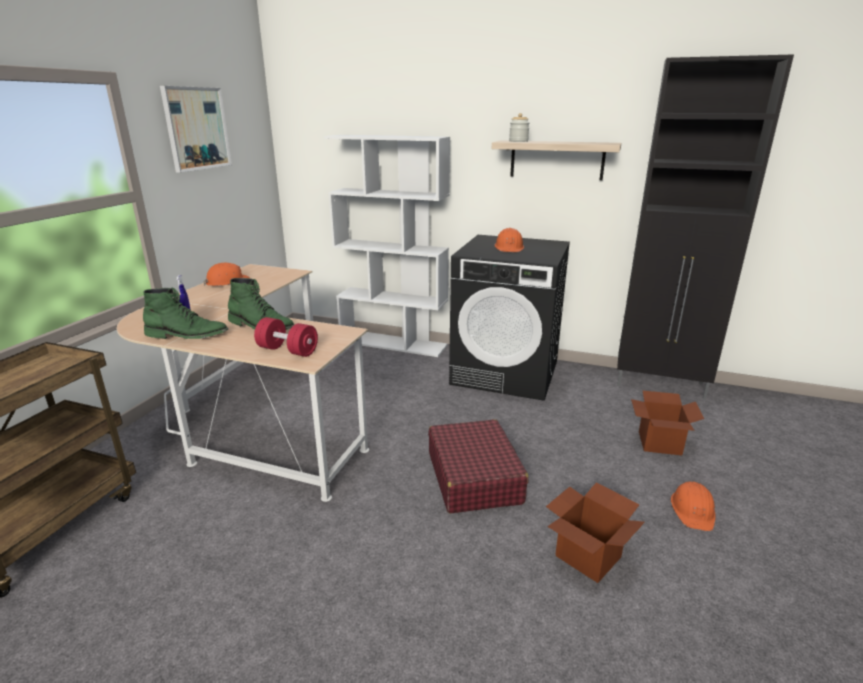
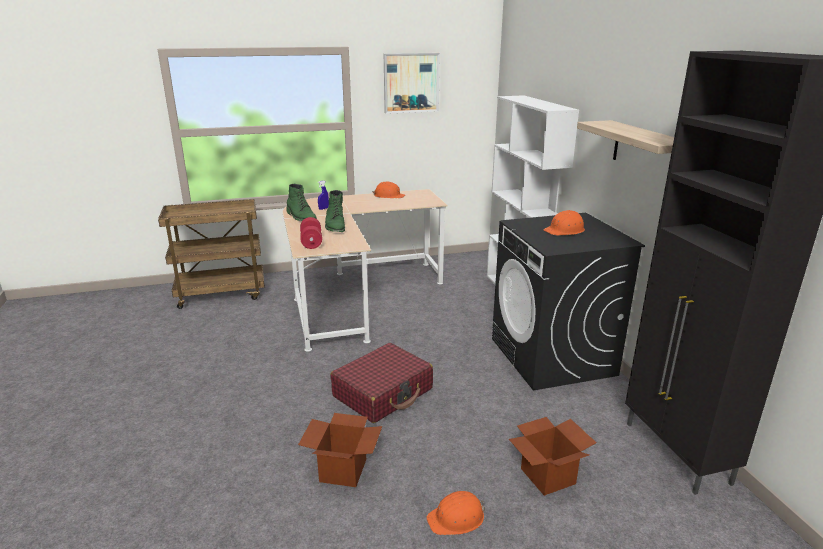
camera: 55 degrees right, 0 degrees up
(518, 141) = (607, 124): jar -> none

